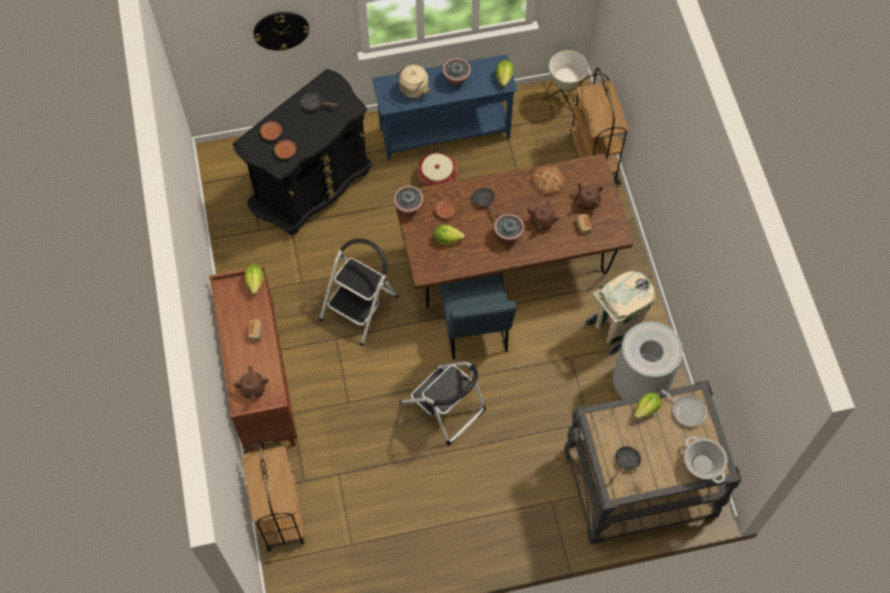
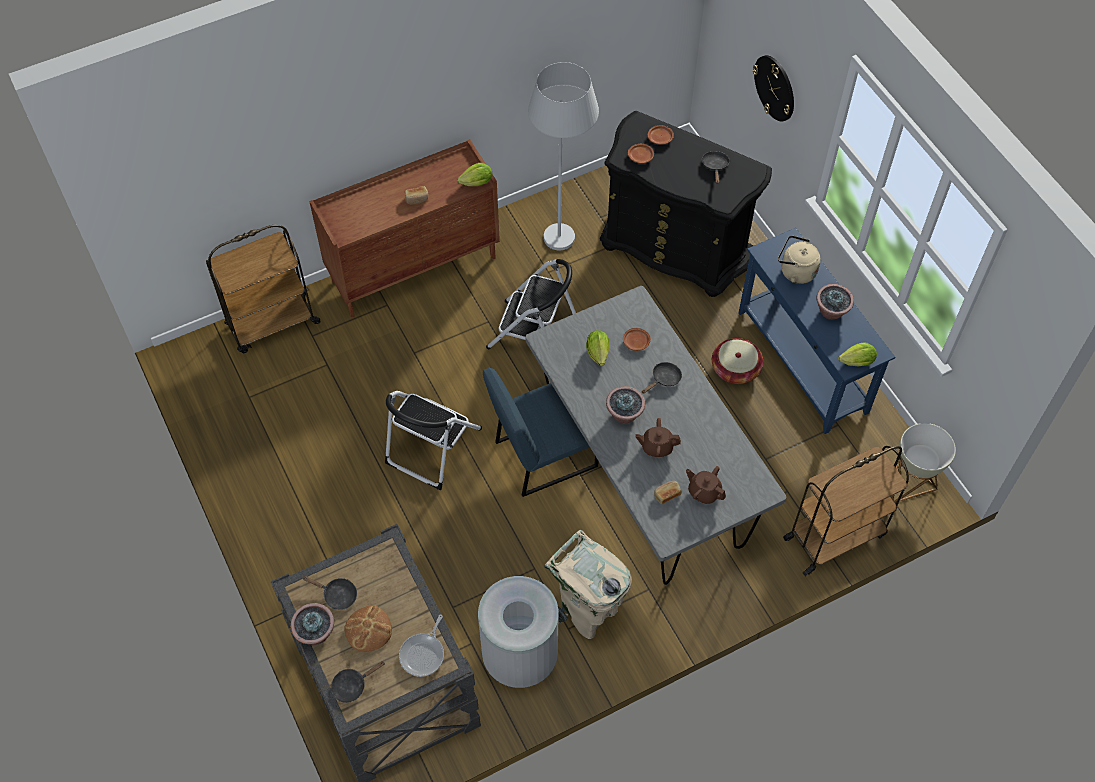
camera: 75 degrees right, 5 degrees down
(253, 388) = (349, 214): brown teapot -> none
(255, 260) = (561, 224): none -> white floor lamp
(409, 208) = (627, 305): potted plant -> potted plant (315, 633)
(507, 263) = (643, 471): brown dining table -> grey dining table
(548, 181) = (719, 441): bread -> bread (368, 629)
(646, 409) = (414, 606): lettuce -> none
(702, 464) = (352, 685): cooking pot -> black frying pan

